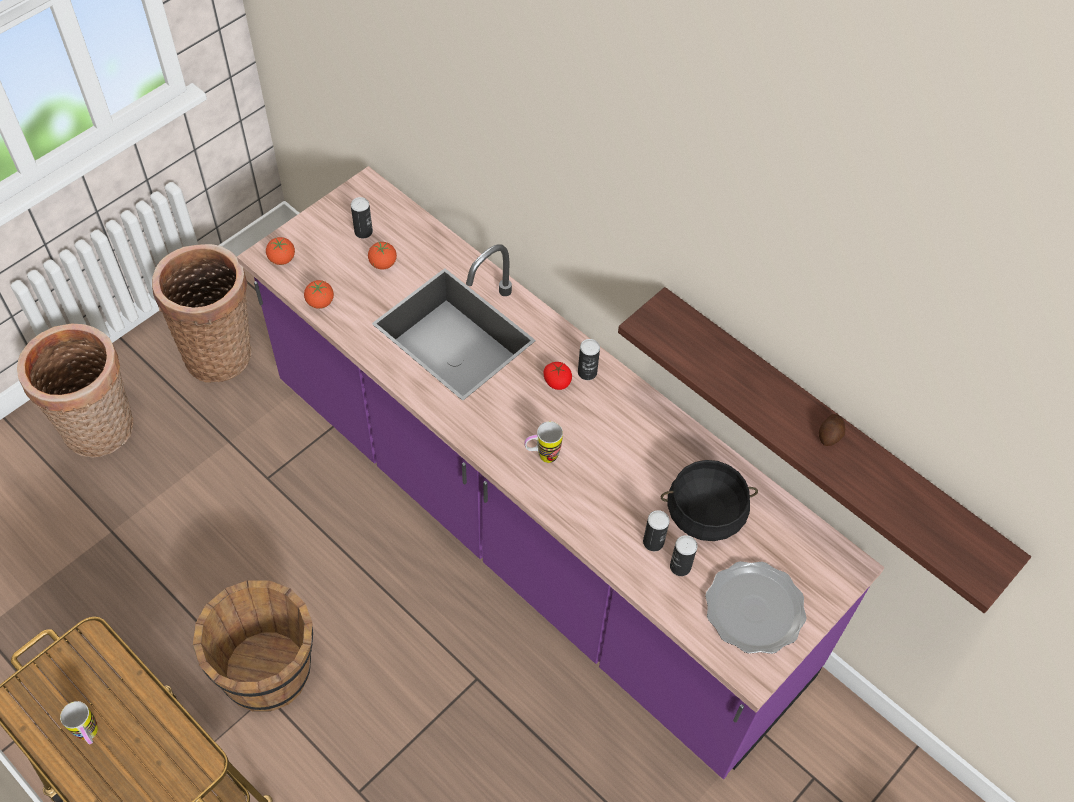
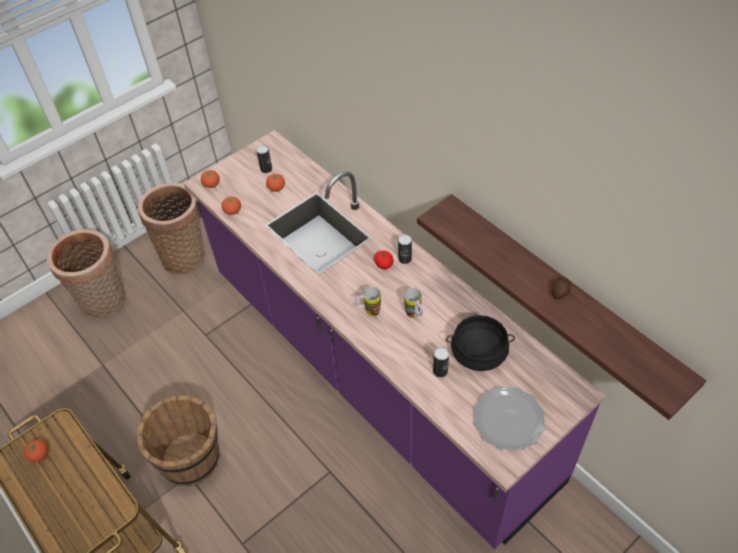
camera: 10 degrees right, 5 degrees down
(66, 690) = (39, 455): none -> tomato
(90, 736) = (50, 486): mug -> mug (415, 316)
(680, 566) = (458, 388): can -> none

